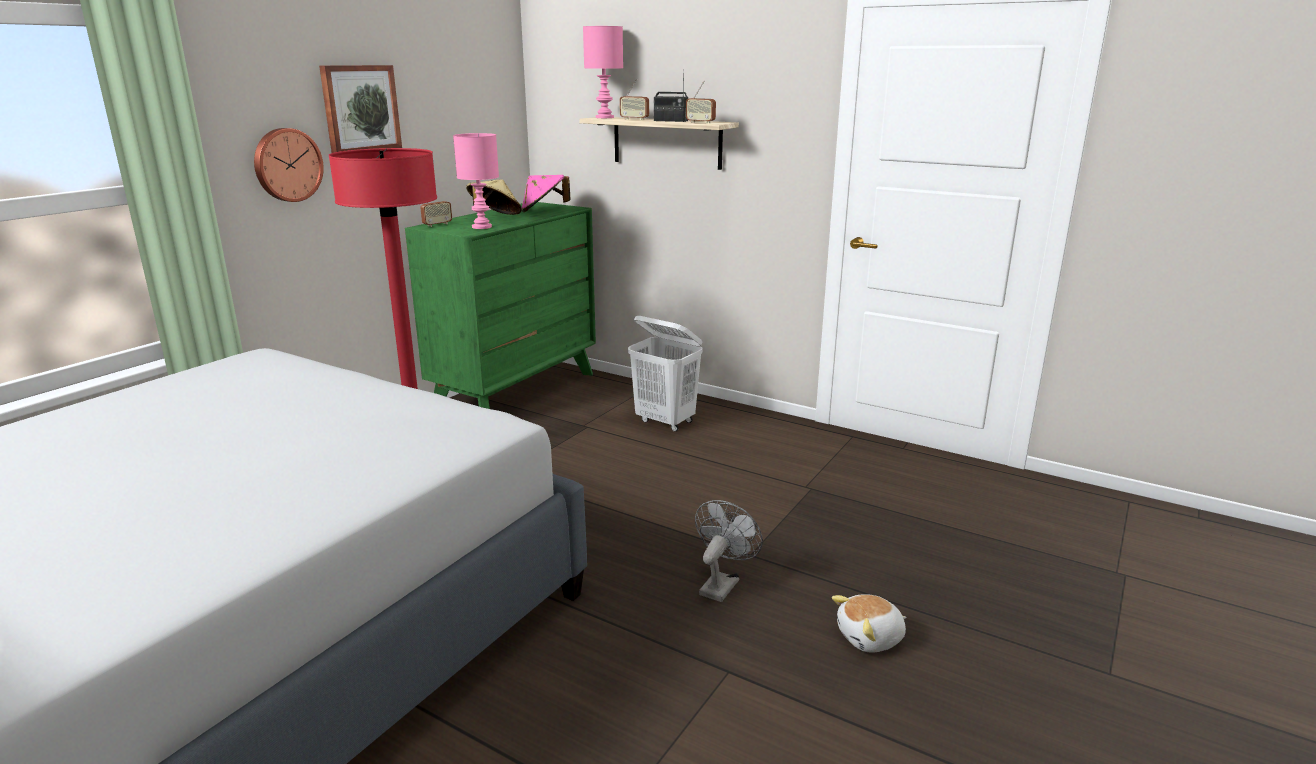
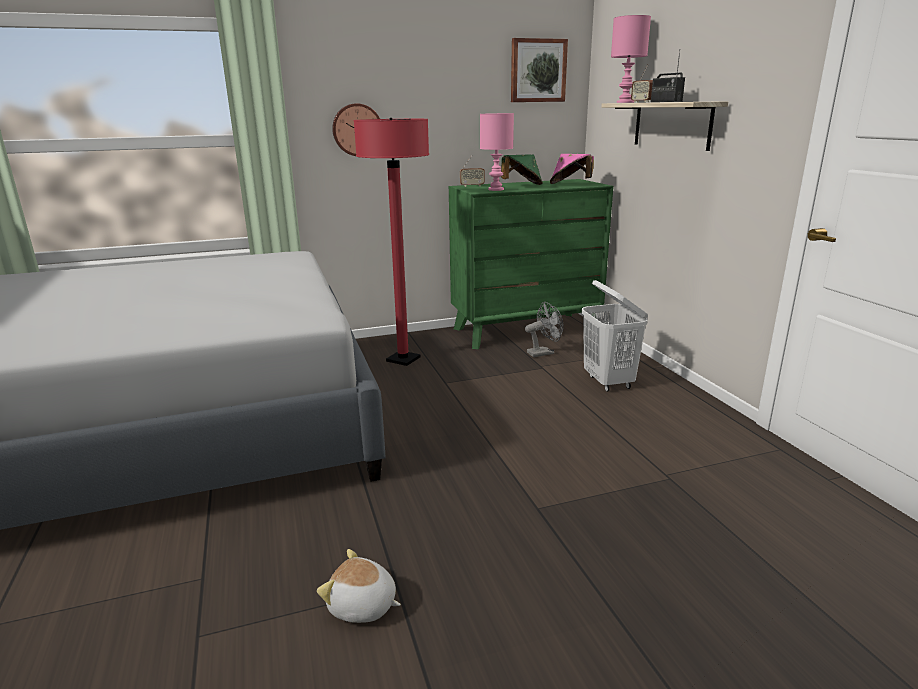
camera: 40 degrees right, 0 degrees up
(360, 108) = (422, 92): picture -> picture (537, 71)
(495, 217) = (522, 185): beige hat -> green hat
(700, 122) = (684, 101): radio -> none
(721, 584) = (483, 519): grey fan -> grey fan (544, 352)
(870, 638) = (546, 631): plush toy -> plush toy (362, 606)

